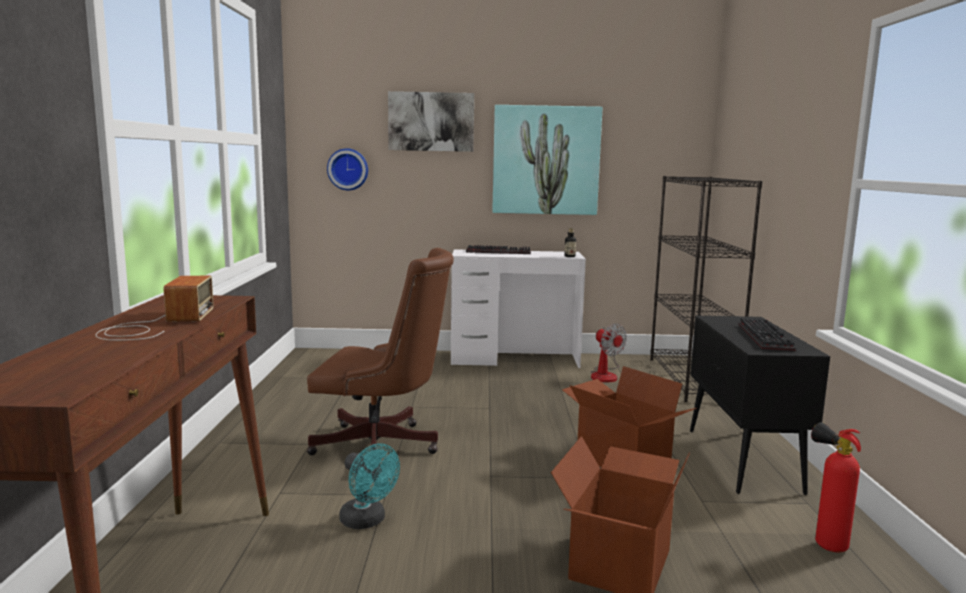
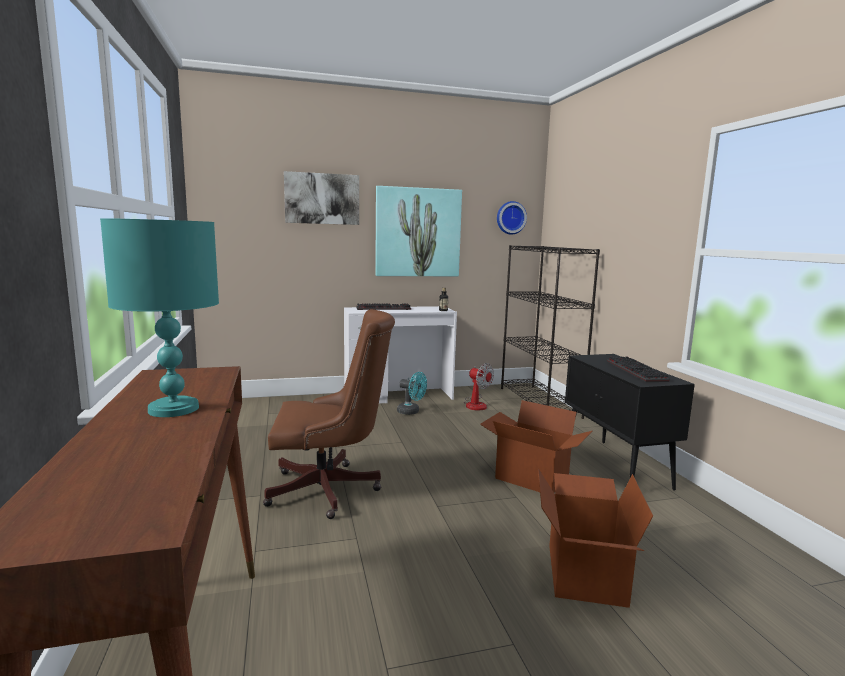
camera: 15 degrees left, 0 degrees up
(157, 324) = (173, 409): radio -> turquoise table lamp
(348, 169) = (248, 239): wall clock -> wall clock (510, 218)
(367, 521) = (354, 568): turquoise fan -> turquoise fan (411, 412)
(825, 543) = (713, 530): fire extinguisher -> none

